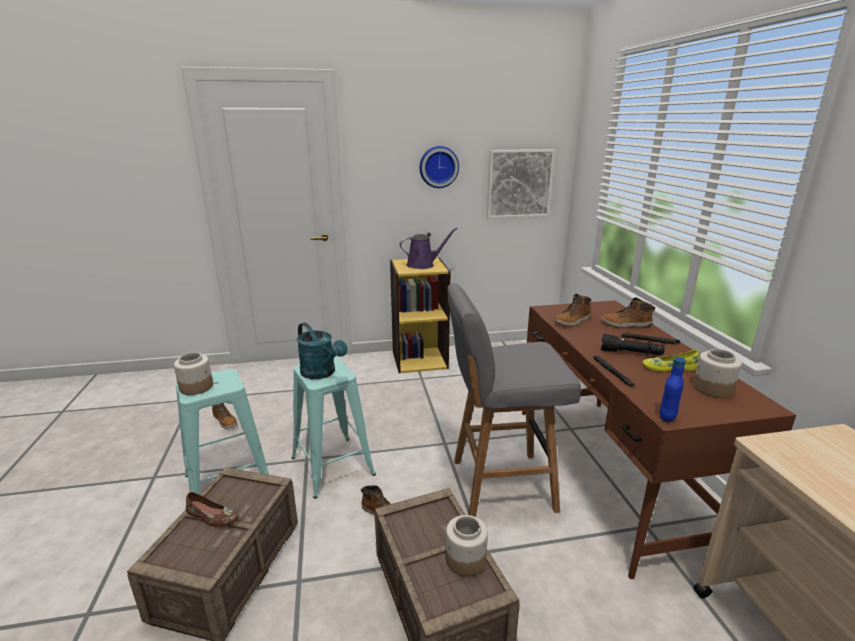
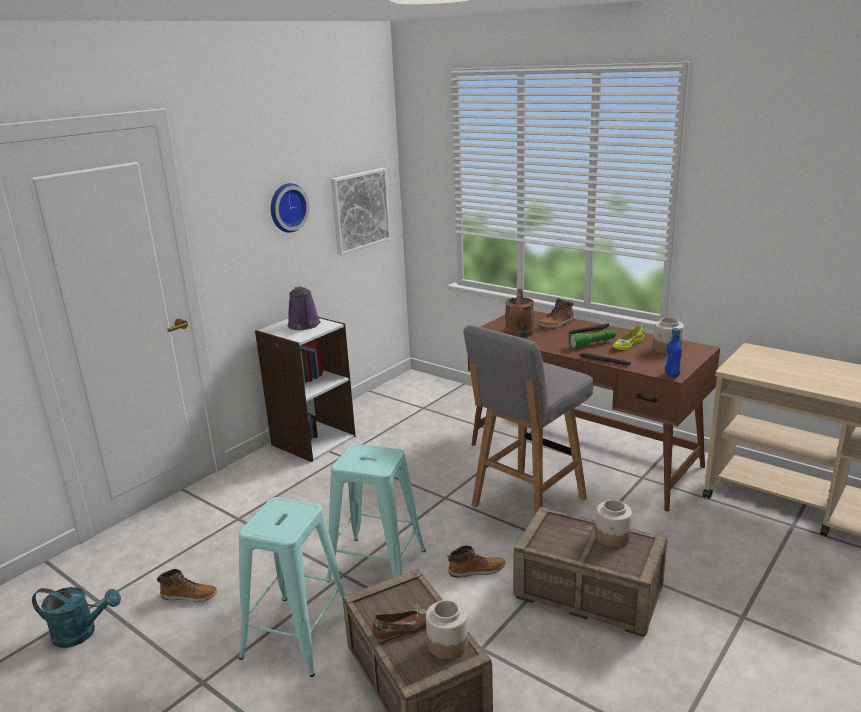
camera: 40 degrees left, 0 degrees up
(197, 387) = (275, 526): jar -> jar (448, 643)
(322, 373) = (371, 461): turquoise watering can -> turquoise watering can (81, 633)
(419, 359) = (313, 440): yellow bookcase -> white bookcase
(423, 265) = (304, 325): purple watering can -> purple watering can turned 135 degrees clockwise
(573, 321) = (519, 334): boot -> brown watering can
(630, 353) = (593, 344): black flashlight -> green flashlight

